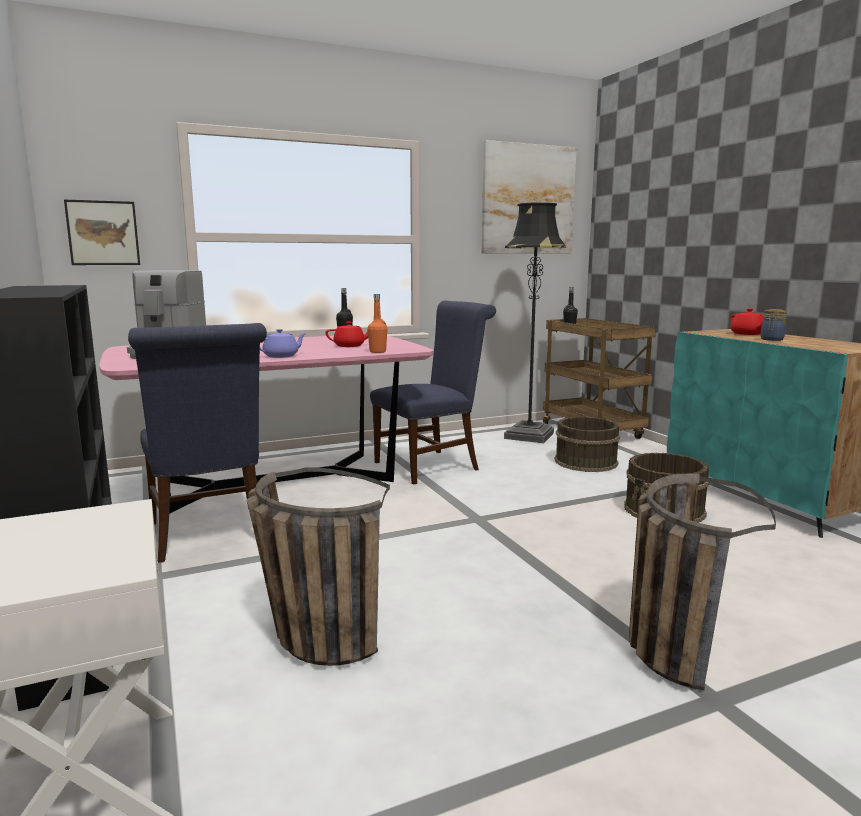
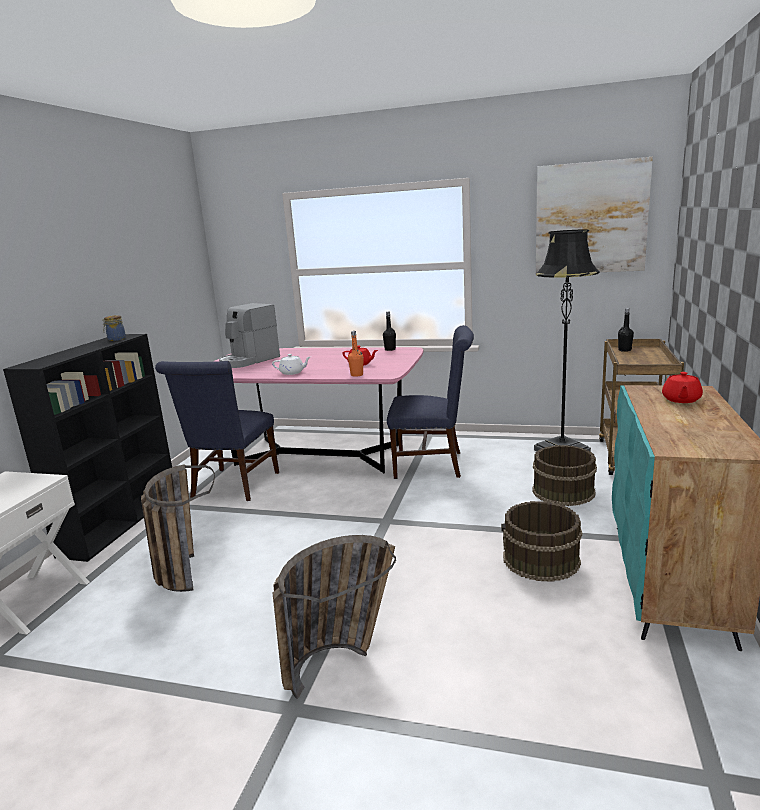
camera: 40 degrees right, 5 degrees up
(103, 233) = (244, 273): picture -> none
(282, 356) = (292, 372): purple teapot -> white teapot
(771, 339) = (667, 415): jar -> jar (116, 339)

